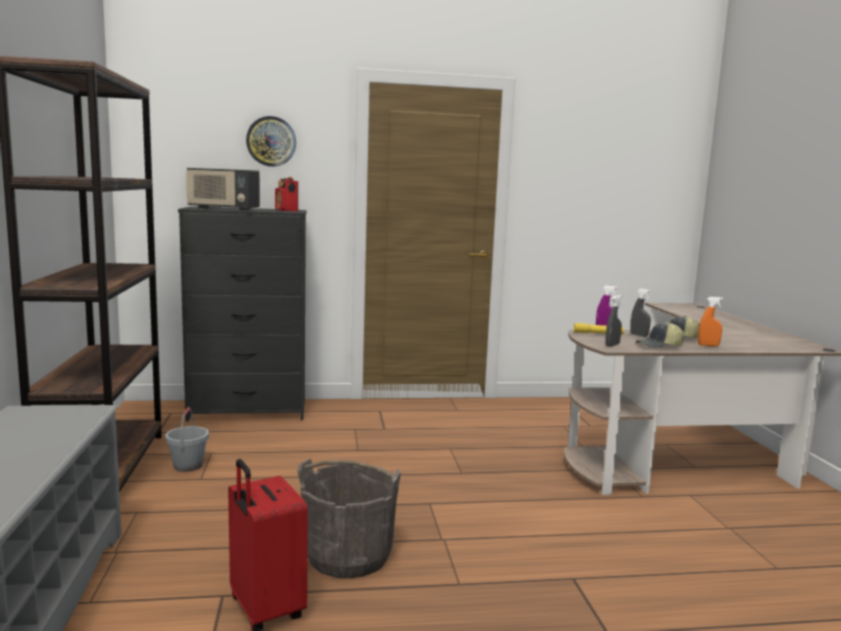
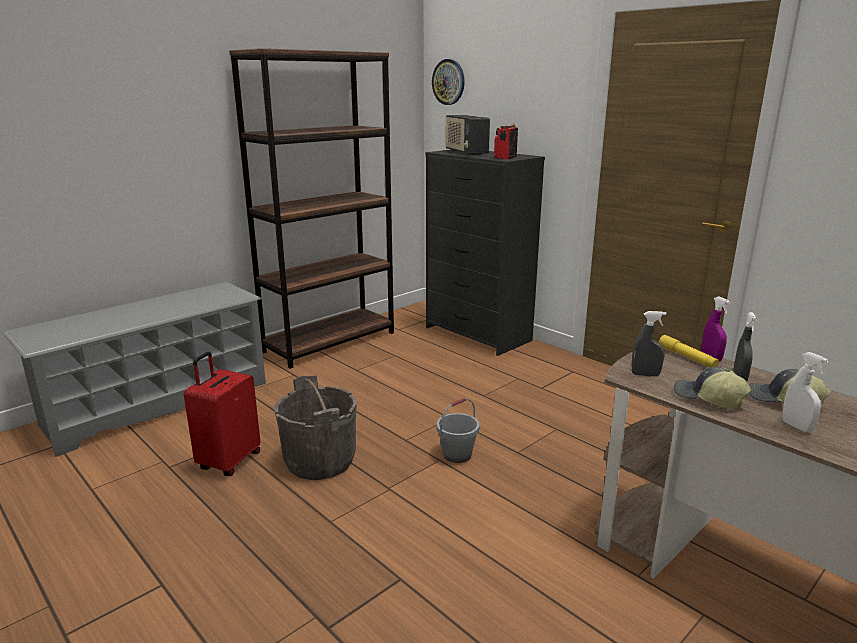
camera: 55 degrees right, 10 degrees up
(188, 466) = (367, 358): grey bucket -> grey bucket (457, 455)
(271, 141) = (524, 86): wall clock -> wall clock (448, 82)
(708, 345) = (797, 426): orange spray bottle -> white spray bottle

